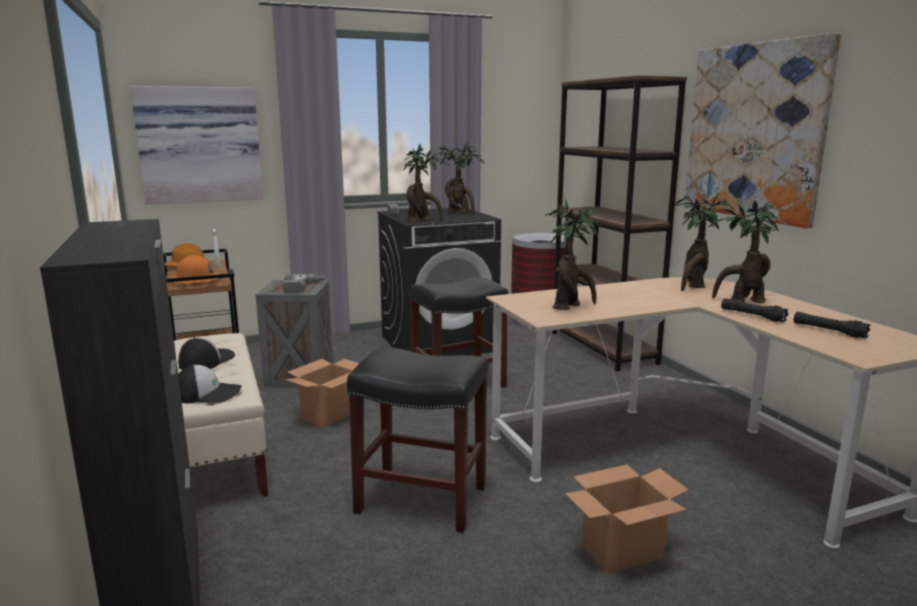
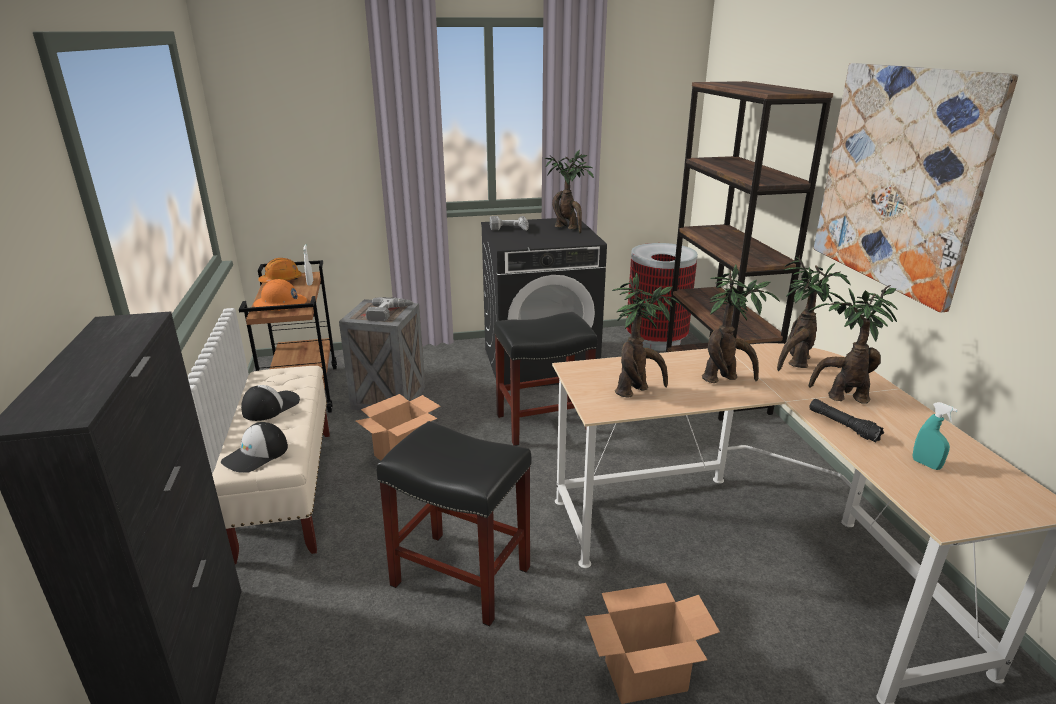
camera: 10 degrees right, 10 degrees up
(200, 145) = (295, 150): picture -> none
(208, 393) = (256, 455): cap -> cap turned 120 degrees clockwise
(422, 221) = (519, 244): potted plant -> potted plant (725, 379)
(829, 331) = (926, 464): black flashlight -> turquoise spray bottle

